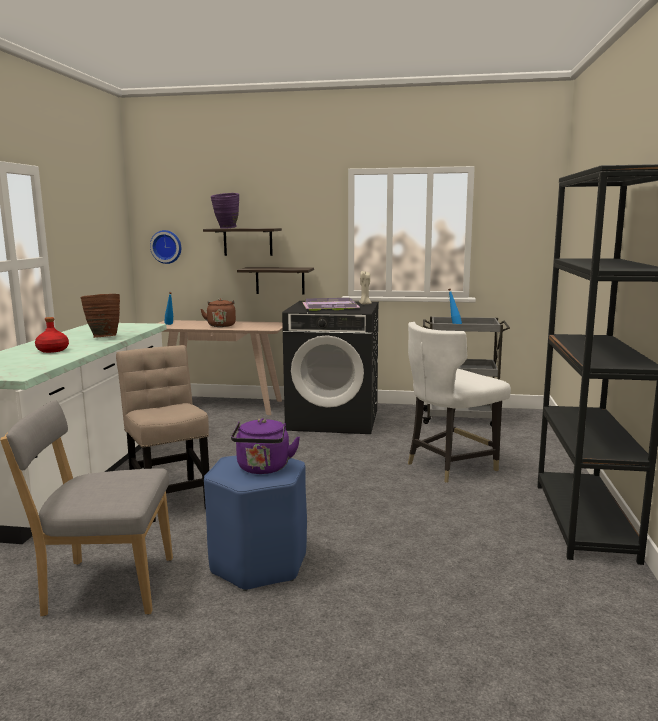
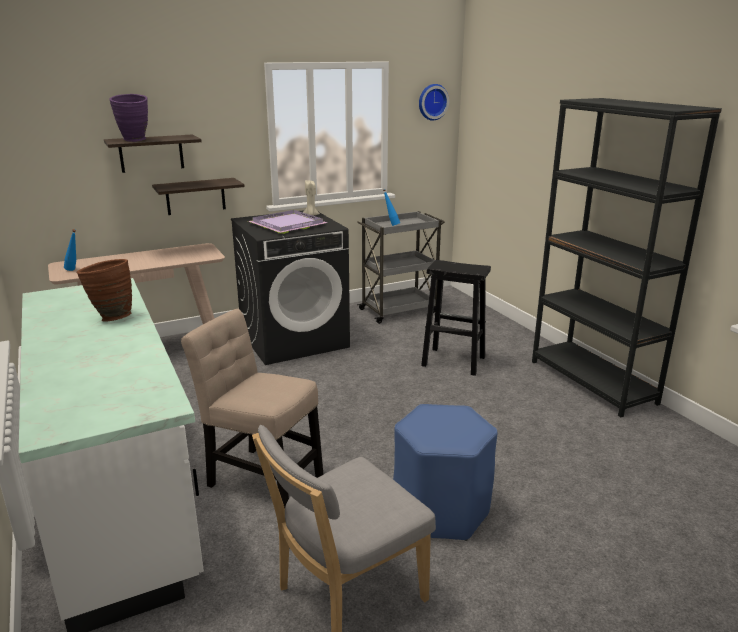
camera: 35 degrees left, 10 degrees up
(52, 350) = (100, 354): red bottle -> none
(166, 246) = (36, 167): wall clock -> wall clock (432, 102)
(221, 325) = (143, 260): brown kettle -> none
(263, 469) = (455, 425): purple kettle -> none
(450, 465) = (452, 361): white chair -> black stool

